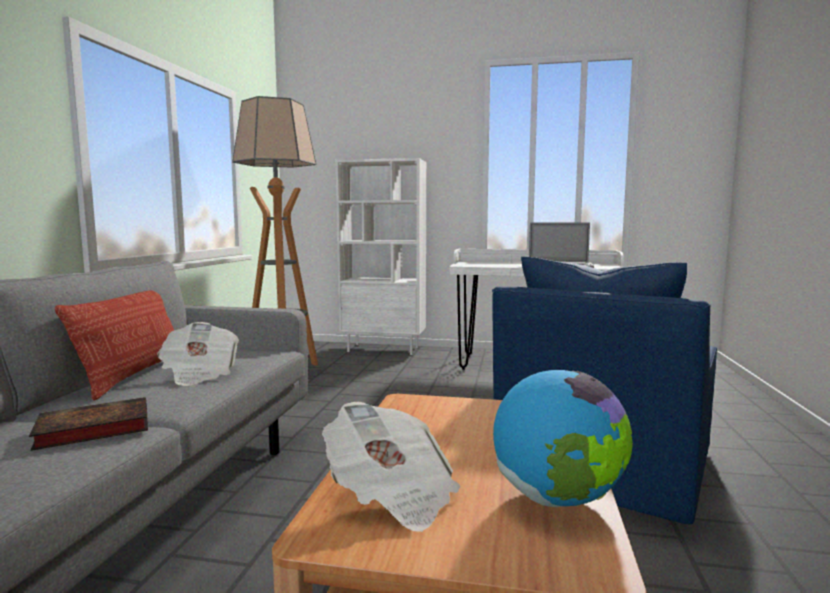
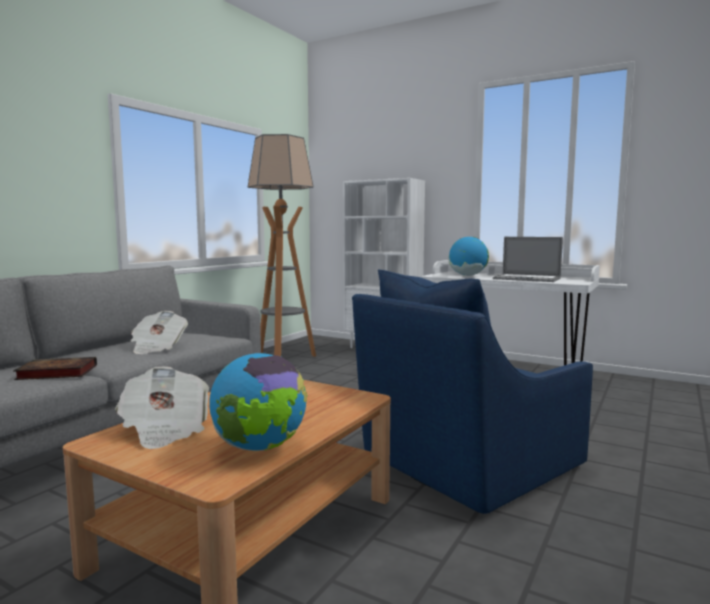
camera: 20 degrees right, 0 degrees up
(135, 374) = (123, 344): pillow -> none
(495, 264) = (468, 275): none -> globe

